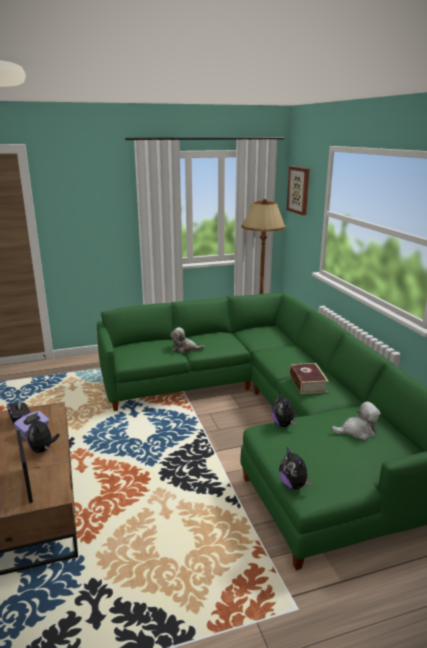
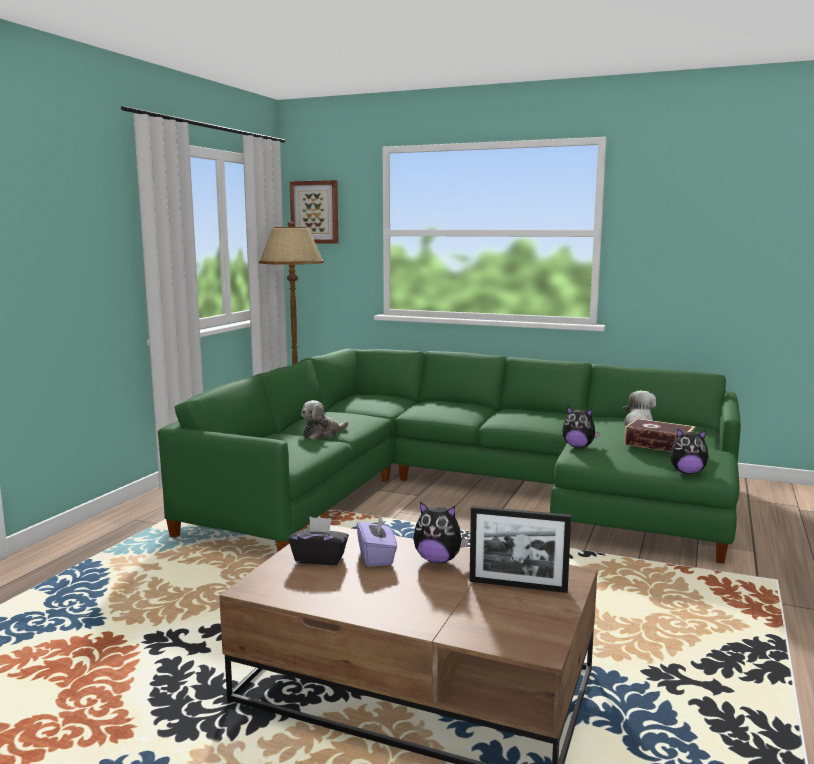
camera: 50 degrees left, 10 degrees down
(308, 383) = (519, 416): book -> book (658, 444)

